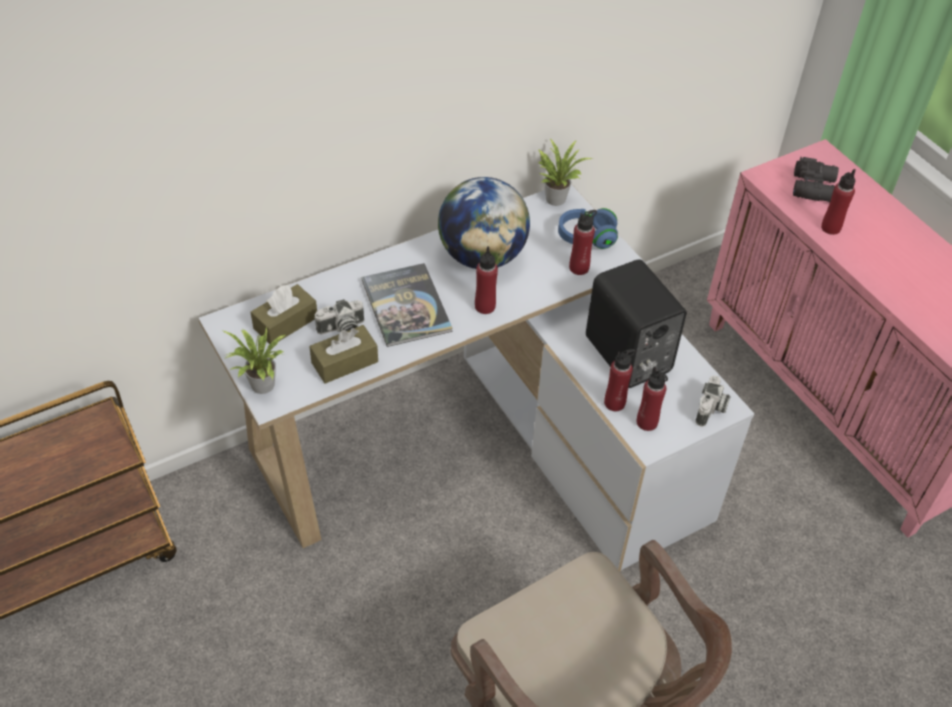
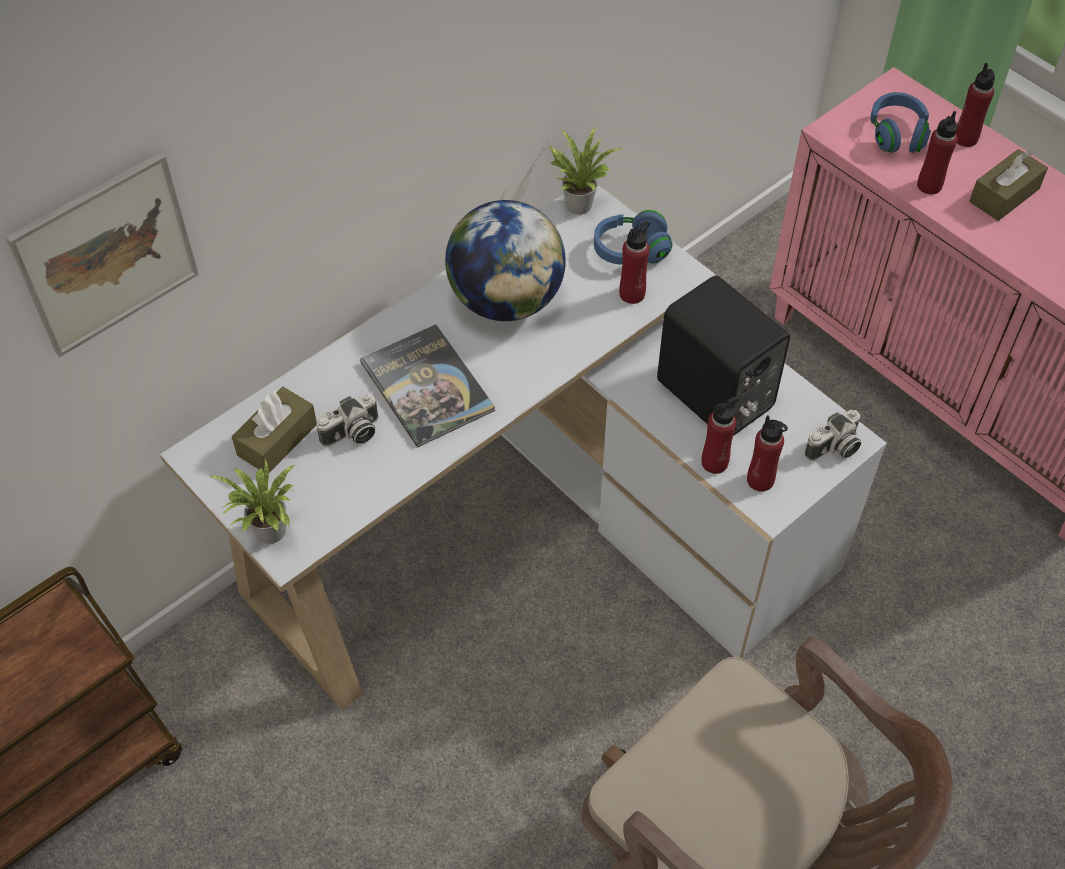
camera: 10 degrees left, 5 degrees up
(176, 151) = (106, 254): none -> picture
(344, 362) = (368, 479): brown tissue box -> brown tissue box (1004, 195)
(485, 306) = (527, 368): red bottle -> red bottle (965, 138)
(711, 410) = (834, 448): camera -> camera turned 45 degrees clockwise
(815, 187) = (897, 134): black binoculars -> blue headphones

